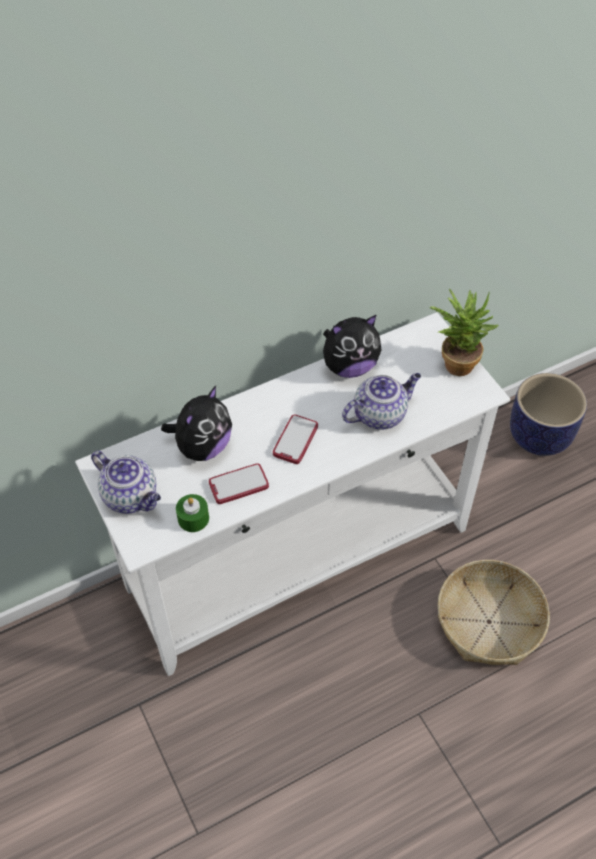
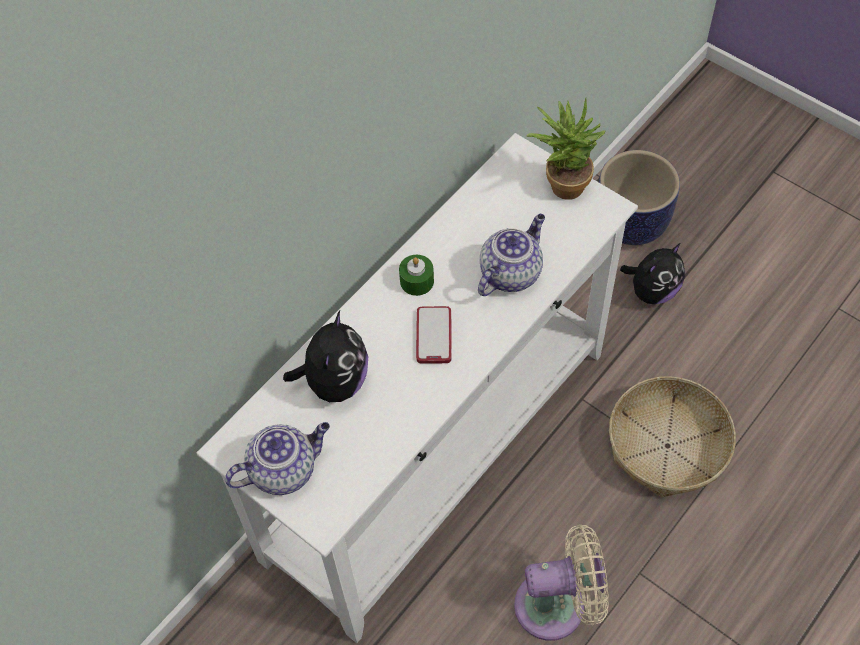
camera: 20 degrees left, 5 degrees up
(132, 496) = (284, 469): teapot -> teapot turned 45 degrees counterclockwise
(193, 518) = (366, 467): green candle -> green candle (417, 281)
(238, 485) = (397, 410): phone -> none
(339, 712) = (557, 605): none -> beige fan
(349, 366) = (451, 229): plush toy -> plush toy (652, 291)

